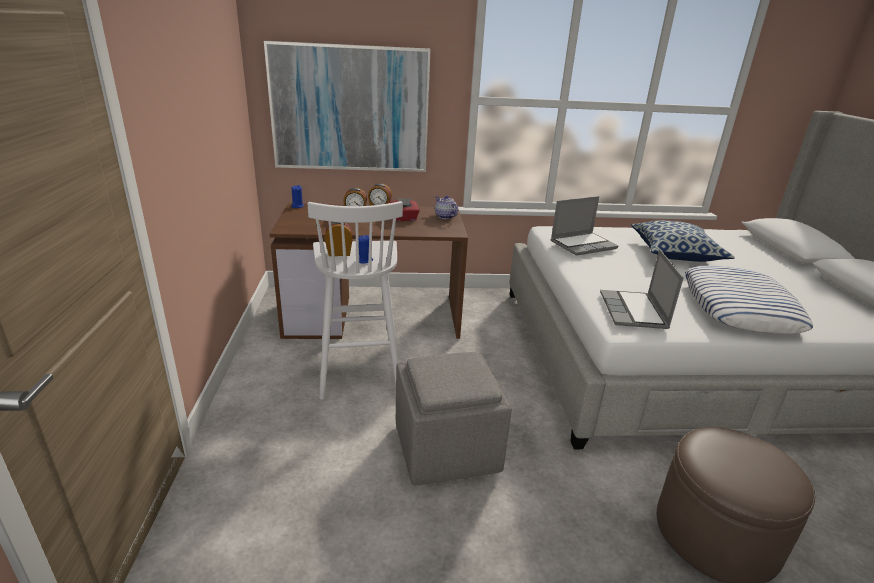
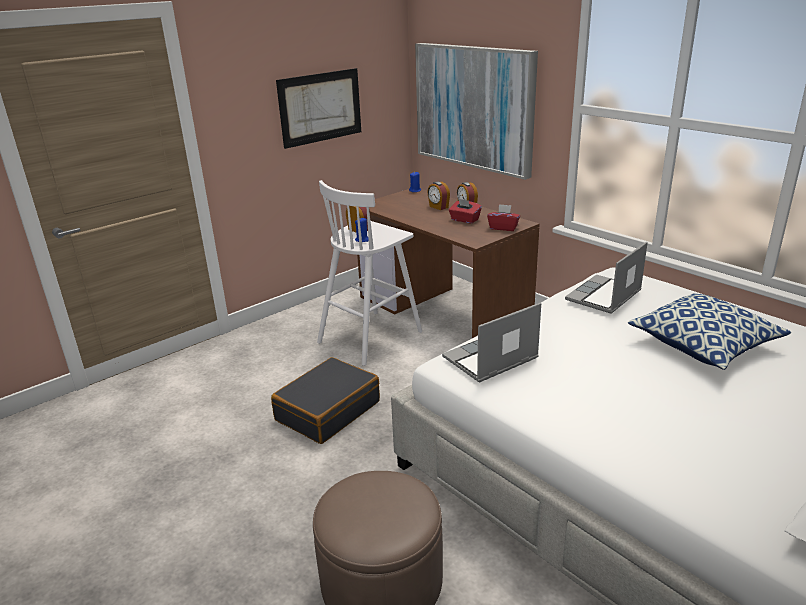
camera: 55 degrees right, 0 degrees up
(209, 117) = (320, 107): none -> picture
(445, 217) = (503, 228): teapot -> red tissue box
(447, 449) = (327, 410): grey ottoman -> black suitcase
(583, 245) = (604, 296): laptop -> laptop turned 105 degrees clockwise
(739, 307) = (615, 412): pillow -> none

